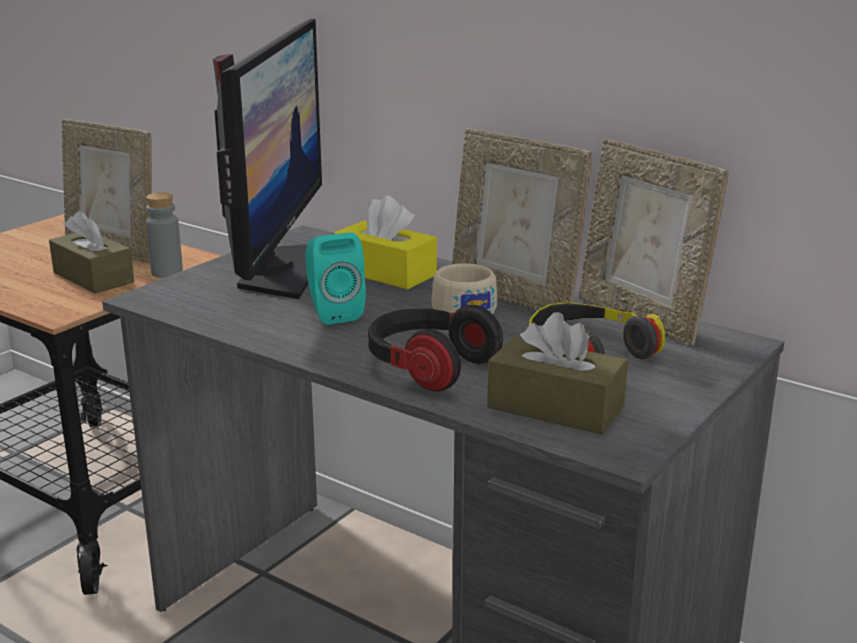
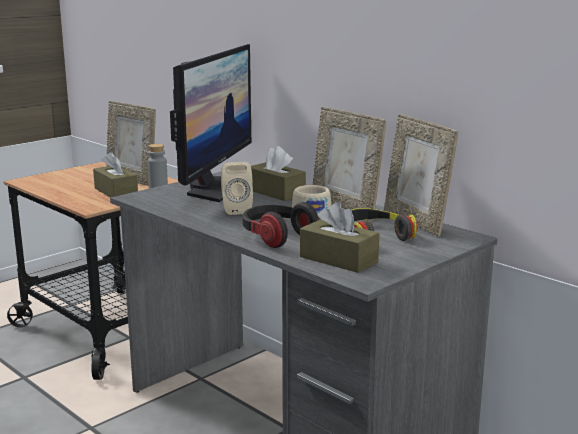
camera: 10 degrees right, 5 degrees down
(333, 313) = (235, 209): turquoise speaker -> beige speaker
(385, 272) = (276, 192): yellow tissue box -> brown tissue box

